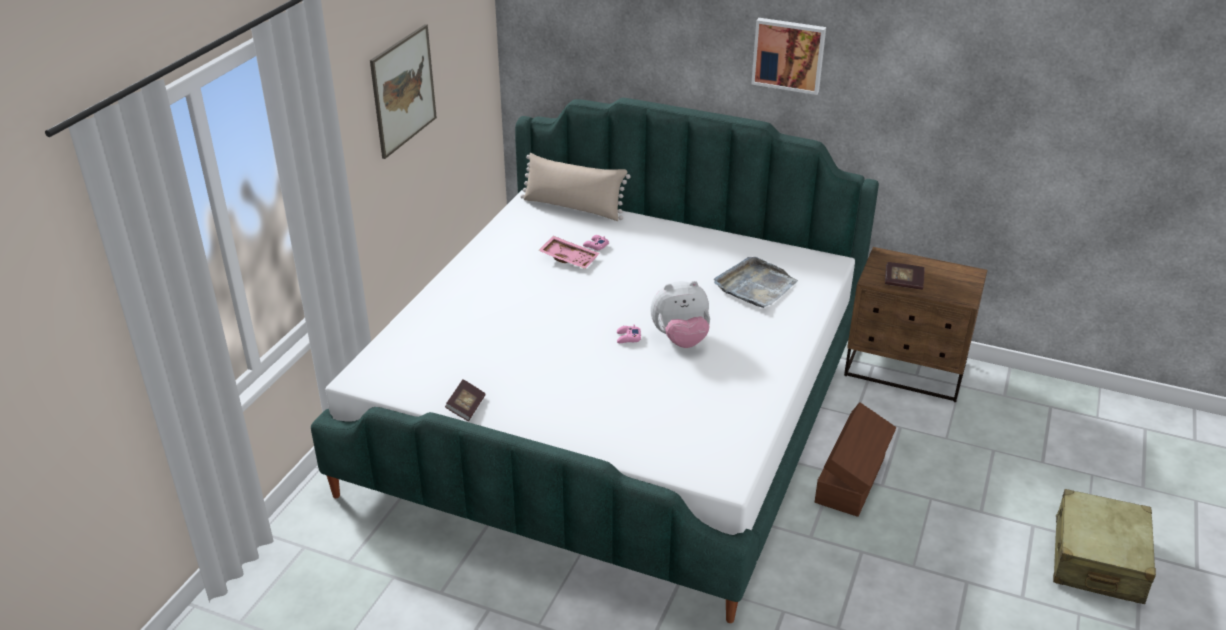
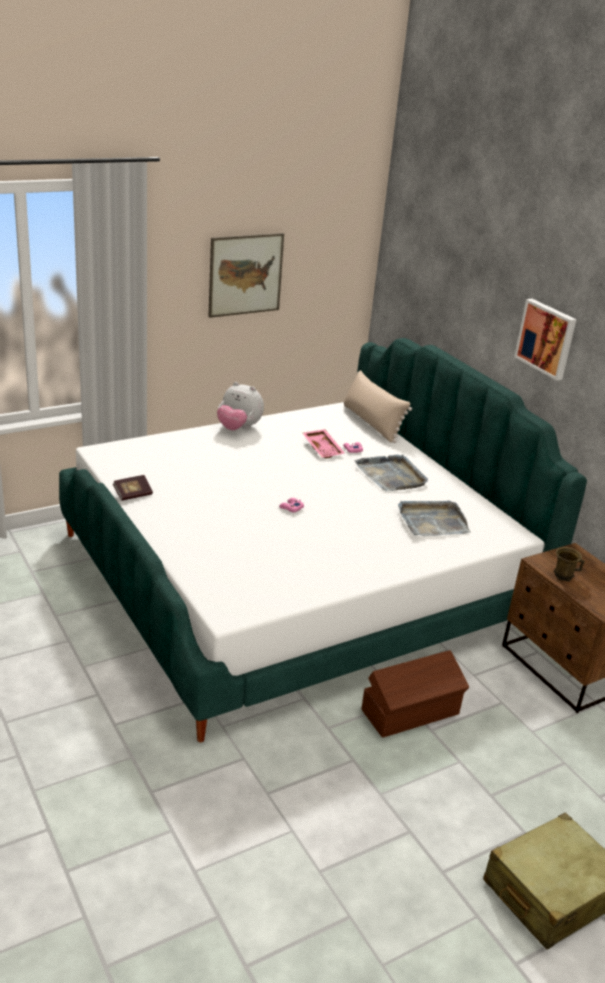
camera: 35 degrees right, 5 degrees down
(663, 256) = (391, 475): none -> grey tray
(680, 339) = (325, 525): plush toy -> plush toy (238, 428)
(903, 283) = (563, 575): book -> brown mug

